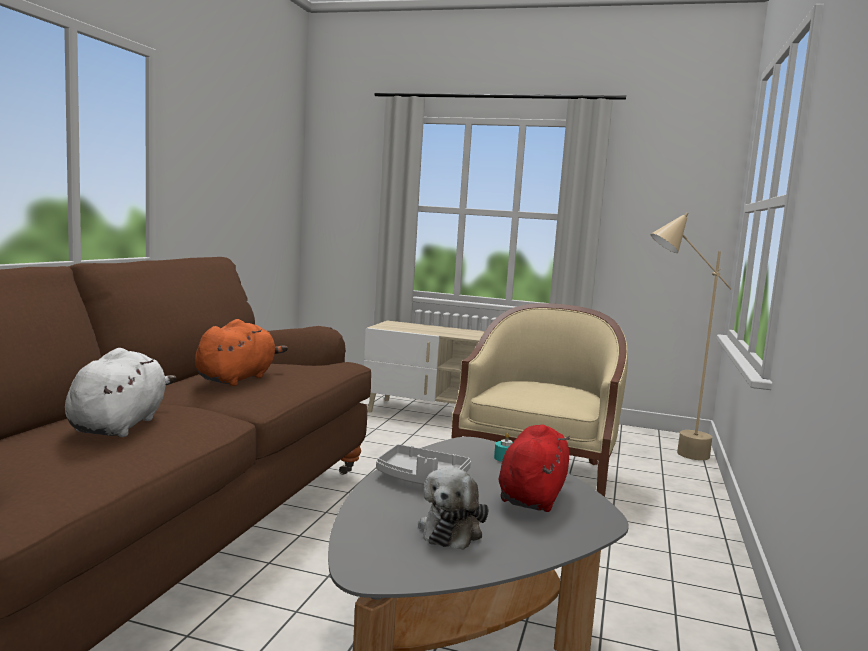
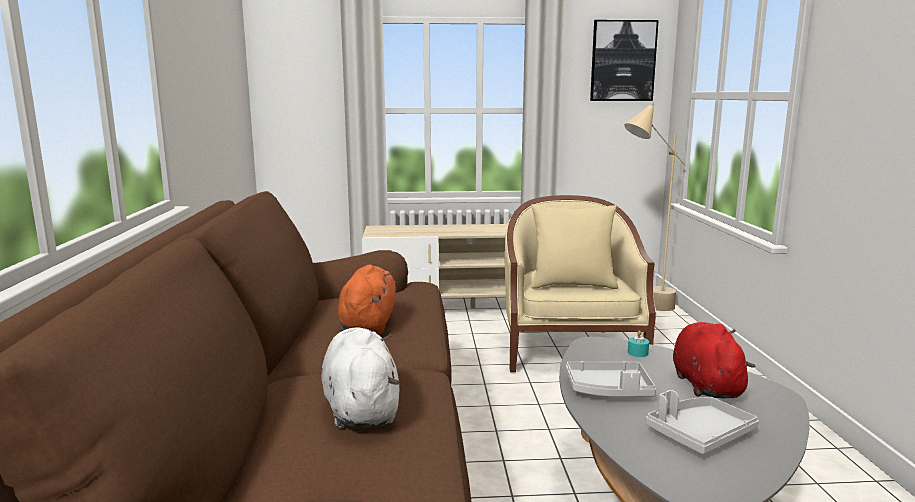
camera: 20 degrees left, 5 degrees up
(452, 530) = (699, 434): plush toy -> grey tray
(530, 396) = (572, 285): none -> beige pillow
(680, 169) = (623, 61): none -> picture

